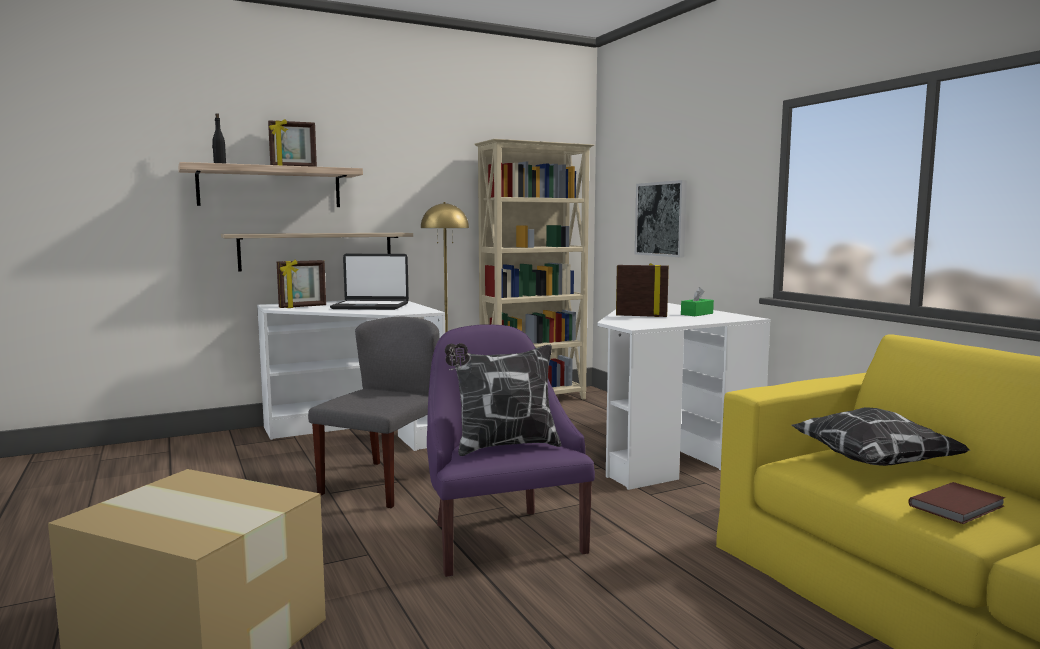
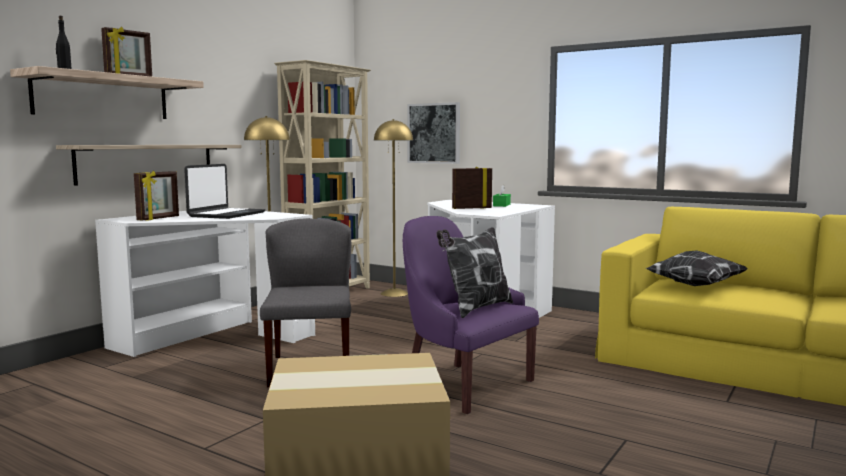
camera: 30 degrees left, 0 degrees up
(370, 306) = (226, 214): laptop -> laptop turned 45 degrees counterclockwise
(602, 409) = (394, 293): none -> yellow floor lamp
(959, 506) = (766, 298): brown book -> none

